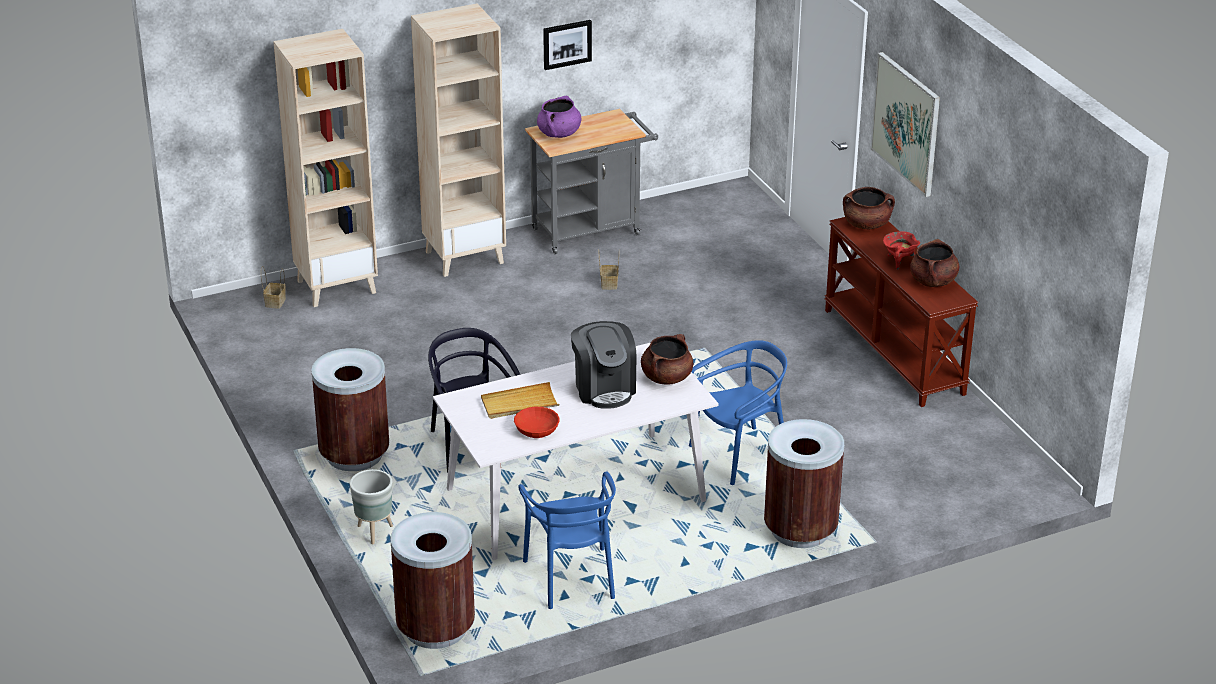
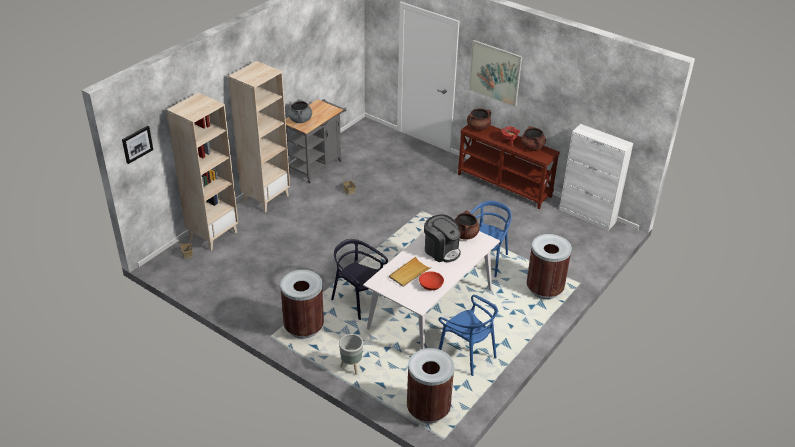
camera: 30 degrees left, 5 degrees up
(559, 134) = (300, 120): purple cooking pot -> grey cooking pot
(567, 44) = (293, 71): picture -> picture (137, 144)
(1003, 445) = (587, 216): none -> white cabinet

